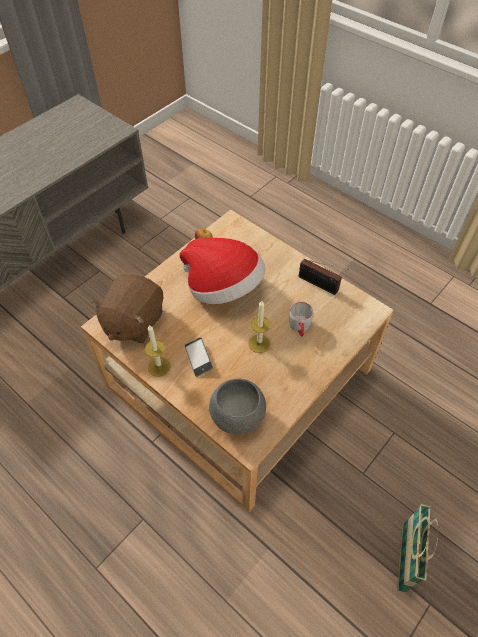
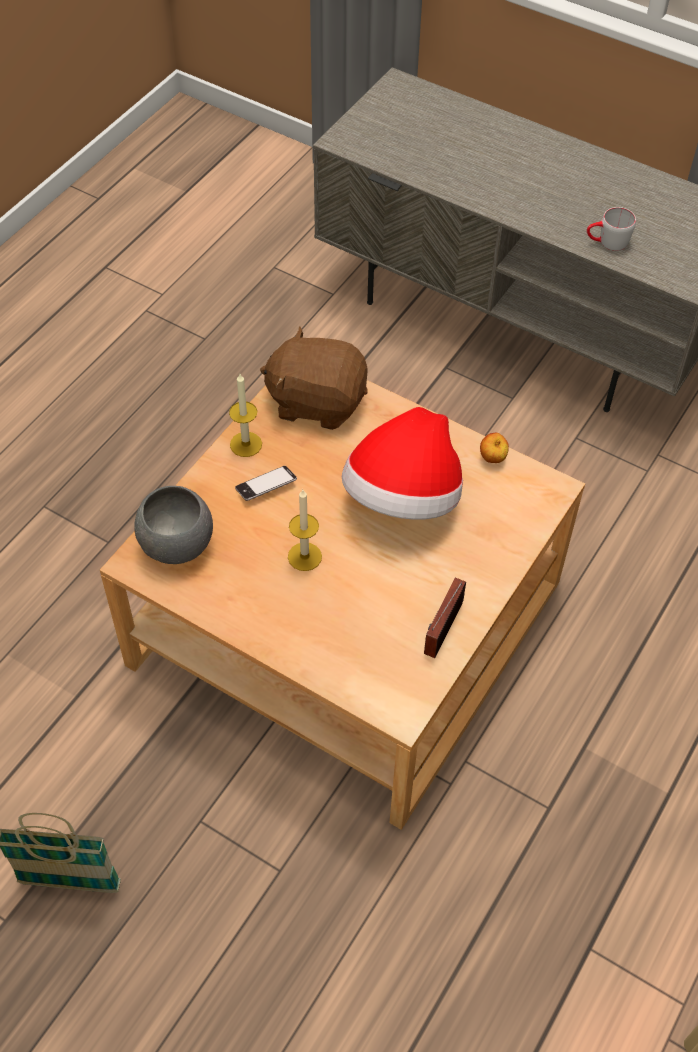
camera: 80 degrees right, 0 degrees up
(300, 328) = (343, 608): grey mug -> grey mug (607, 242)

